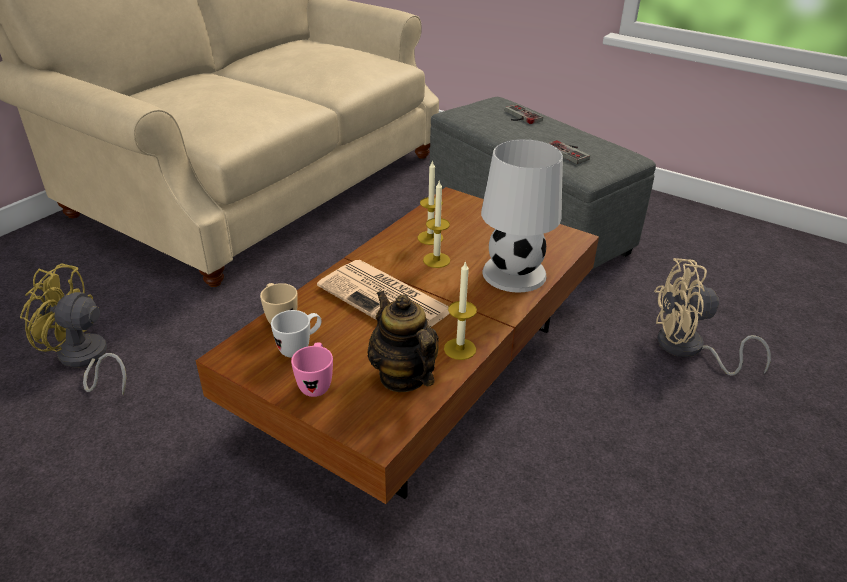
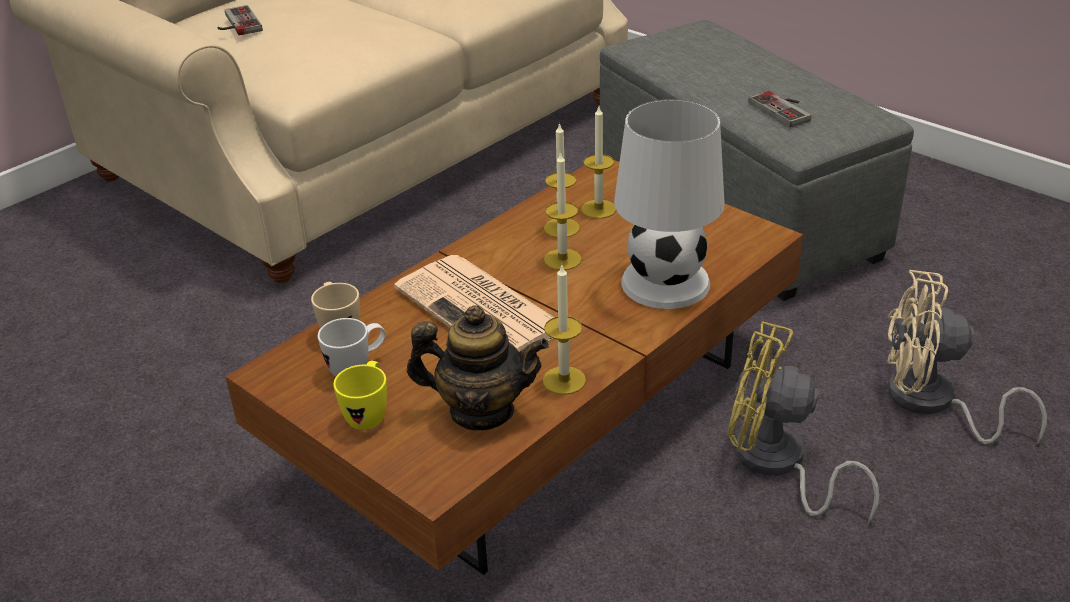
camera: 10 degrees right, 0 degrees up
(85, 360) = (105, 372): yellow fan -> yellow fan (777, 465)
(316, 384) = (369, 414): pink mug -> yellow mug
(403, 376) = (481, 411): teapot -> teapot turned 120 degrees clockwise
(453, 224) = (598, 209): none -> candle
(519, 116) = (726, 53): game controller -> game controller (236, 24)

